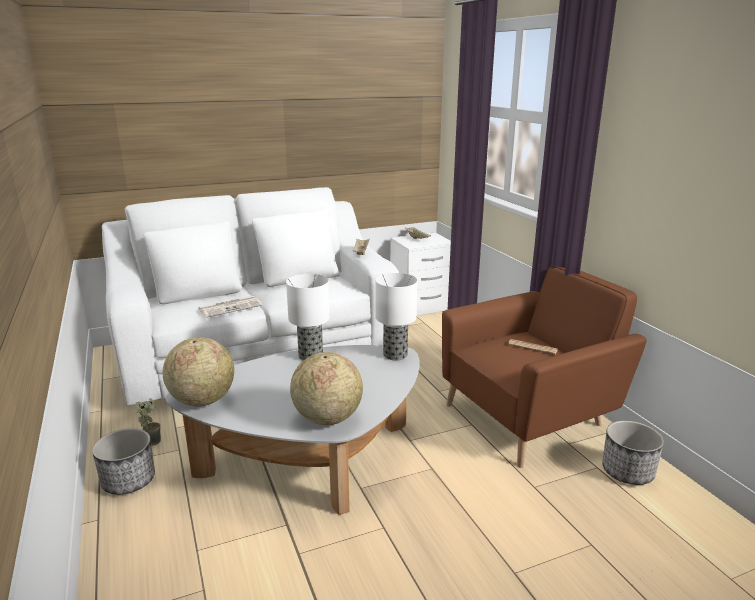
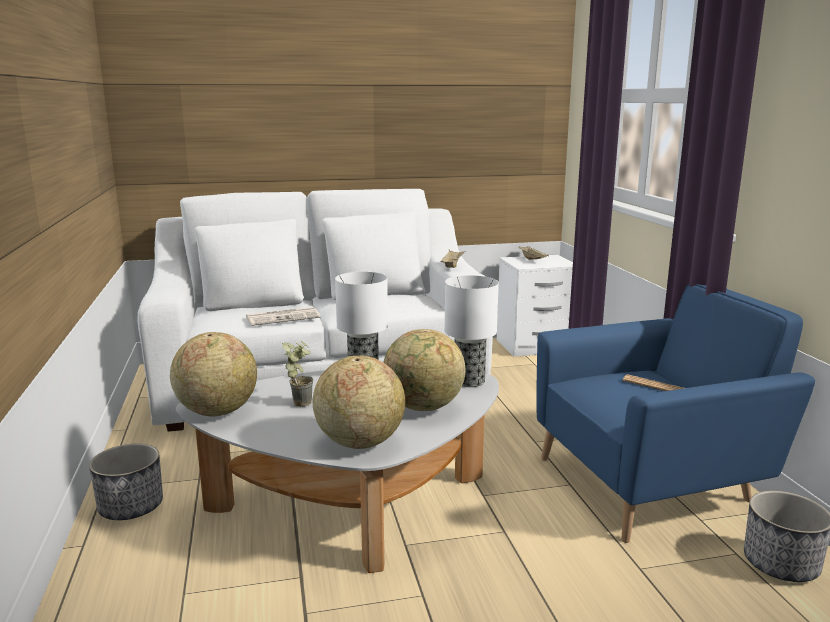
camera: 10 degrees right, 5 degrees down
(152, 440) = (172, 465): potted plant -> potted plant (300, 401)
(367, 382) = (423, 407): none -> globe
(530, 417) = (652, 482): brown armchair -> blue armchair

